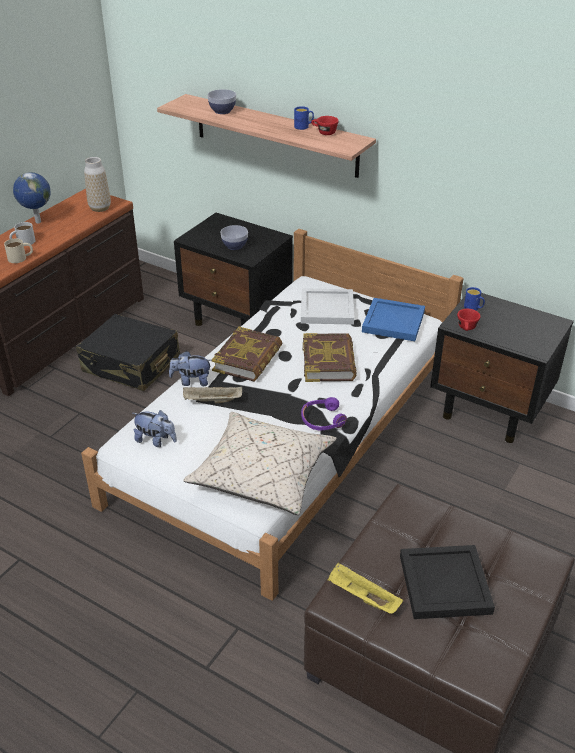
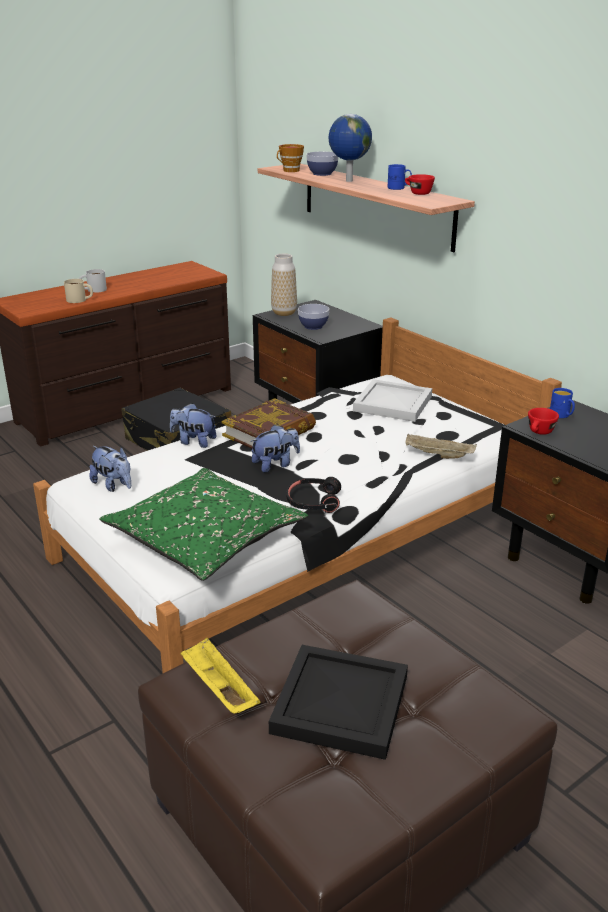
camera: 20 degrees right, 10 degrees down
(37, 222) = (121, 278): globe -> globe (348, 181)
(100, 208) = (190, 275): vase -> vase (284, 313)
(190, 109) = (289, 171): none -> cup
(212, 401) = (201, 462): beige tray -> beige tray (438, 455)
(262, 474) = (205, 539): beige pillow -> green pillow
(271, 390) = (275, 464): none -> plush toy
(322, 420) = (313, 501): purple headphones -> black headphones
(329, 362) = (360, 450): book -> none
(392, 322) = (464, 427): blue tray -> none

